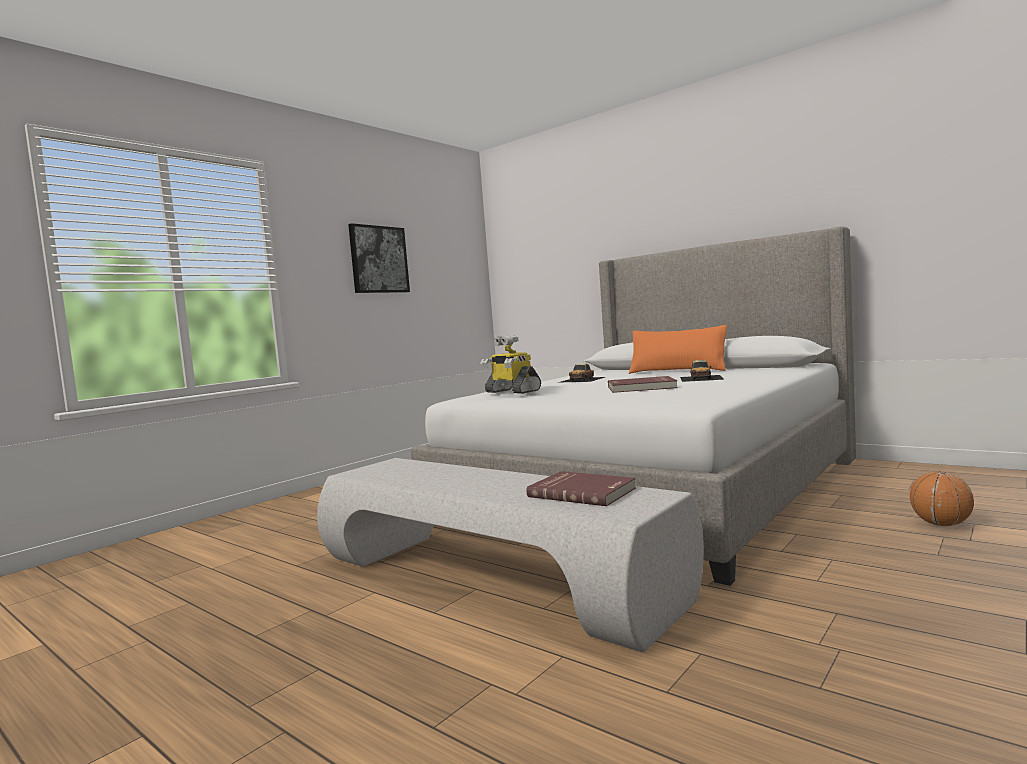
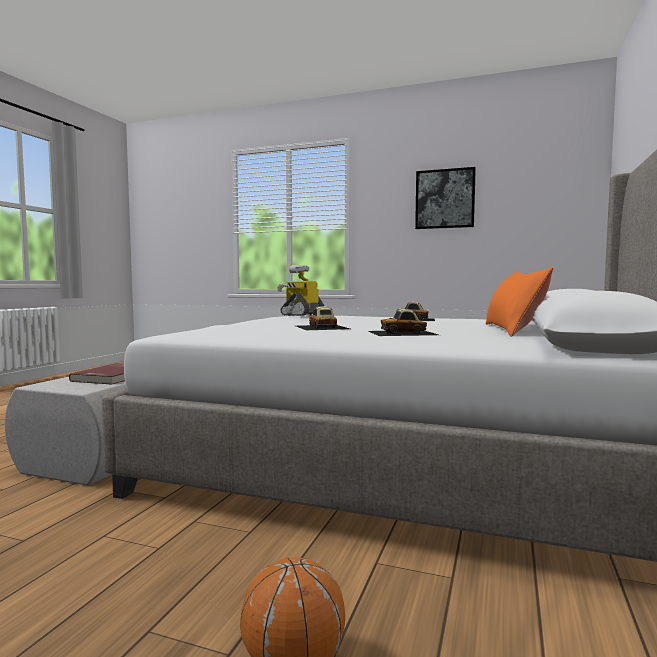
camera: 70 degrees right, 0 degrees up
(641, 388) = (321, 327): red book -> toy car

